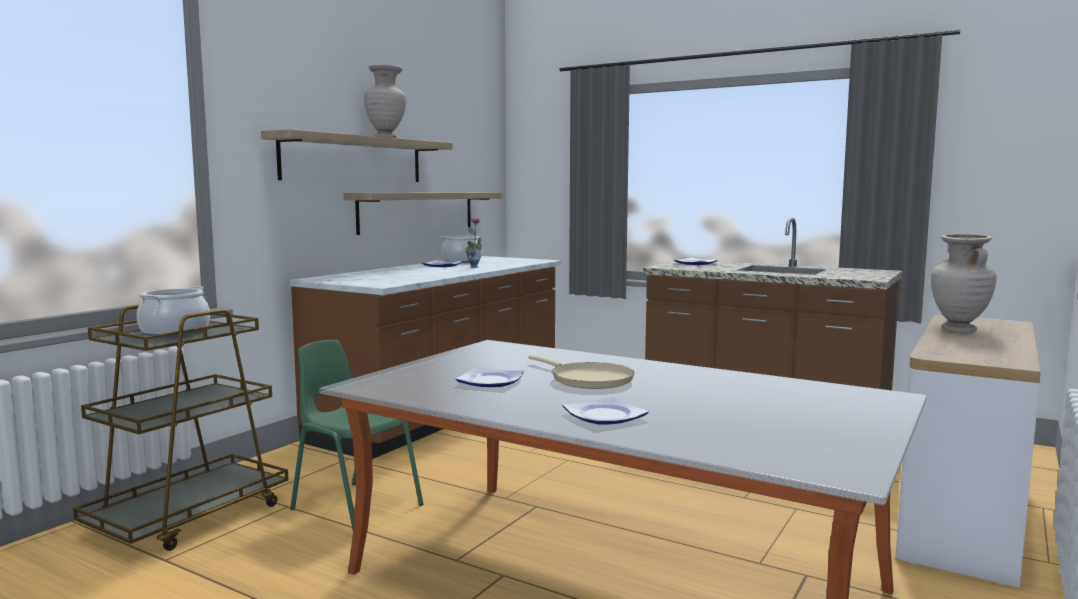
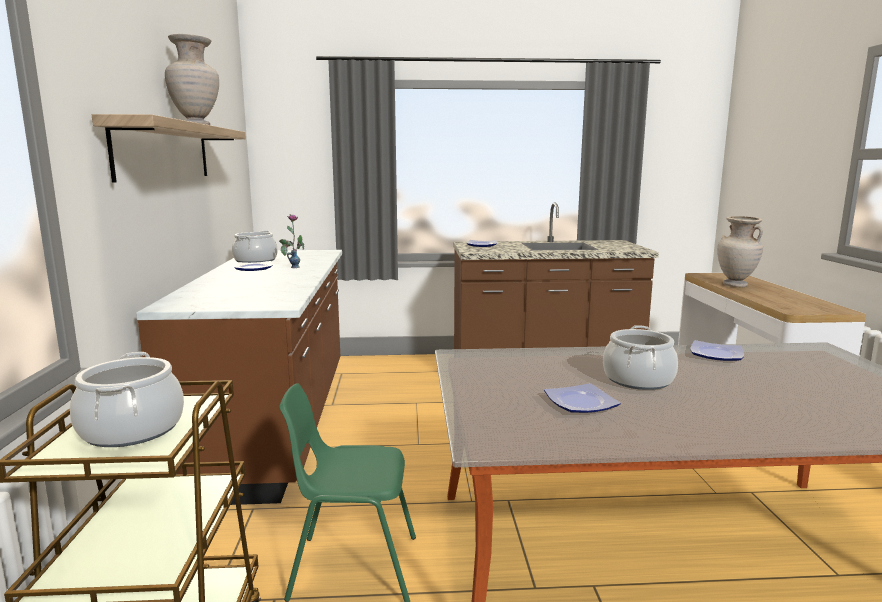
camera: 35 degrees left, 5 degrees up
(417, 211) = (208, 209): shelf -> none
(587, 380) = (638, 379): beige frying pan -> cooking pot
(603, 416) = (758, 419): plate -> plate (715, 355)

